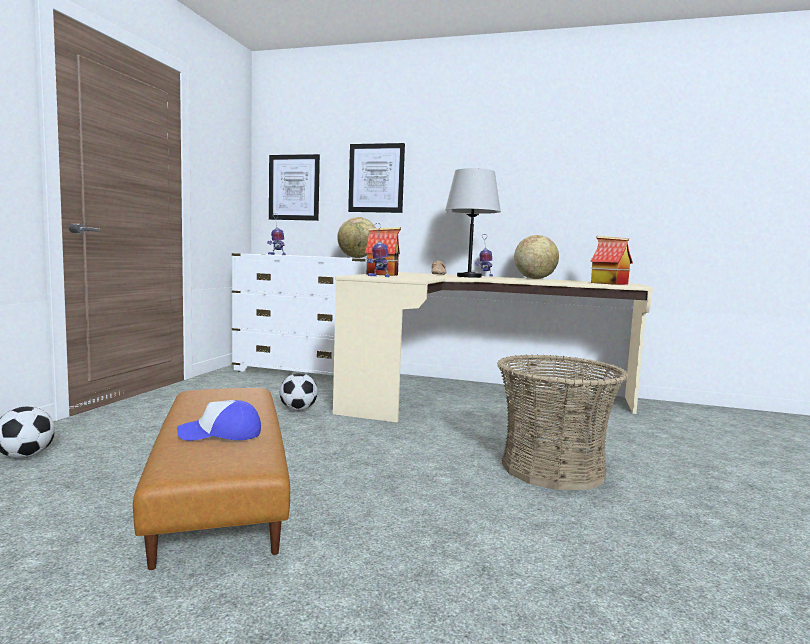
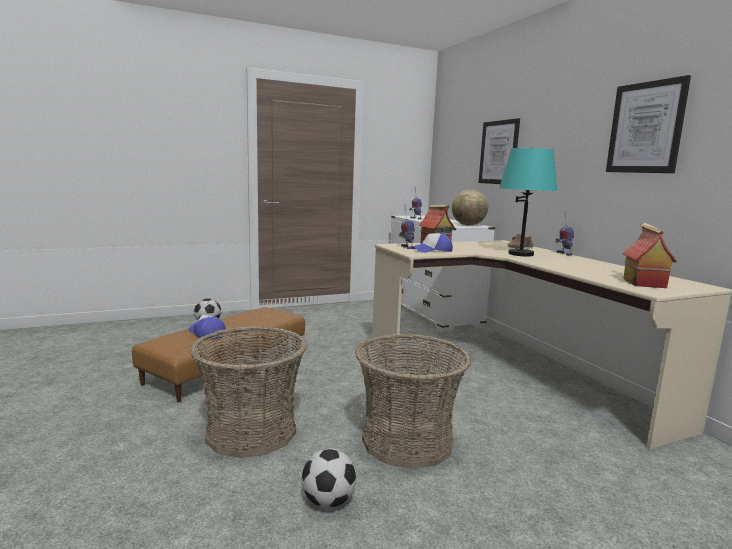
camera: 50 degrees right, 5 degrees up
(294, 187) = (451, 161): picture -> picture (645, 128)
(298, 410) = (360, 338): football -> football (328, 502)
(412, 277) = (432, 251): none -> cap
(442, 530) = (251, 431): none -> basket
(468, 276) = (520, 254): grey table lamp -> turquoise table lamp
(534, 278) = (598, 264): globe -> none

